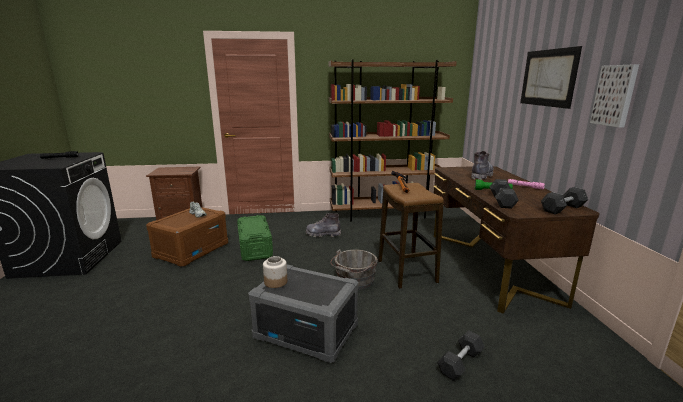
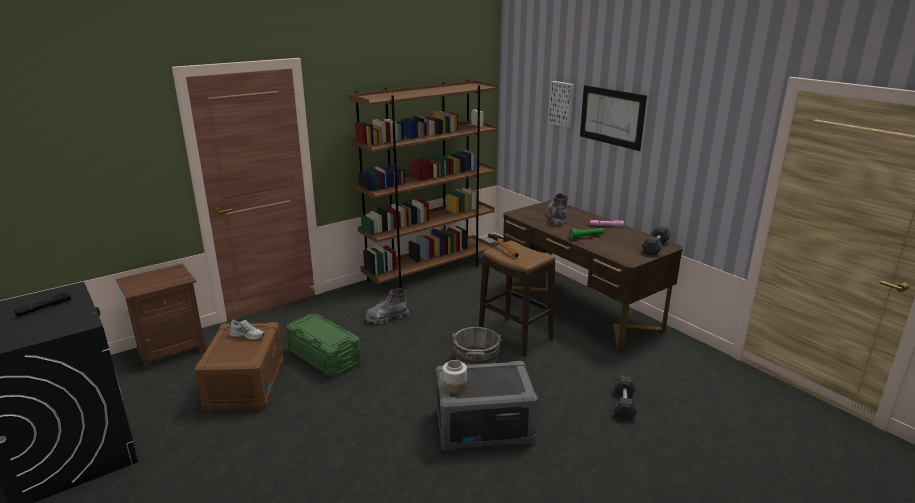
camera: 30 degrees left, 5 degrees up
(502, 201) = (606, 249): grey dumbbell -> none
(615, 95) = (684, 146): picture -> picture (562, 103)

